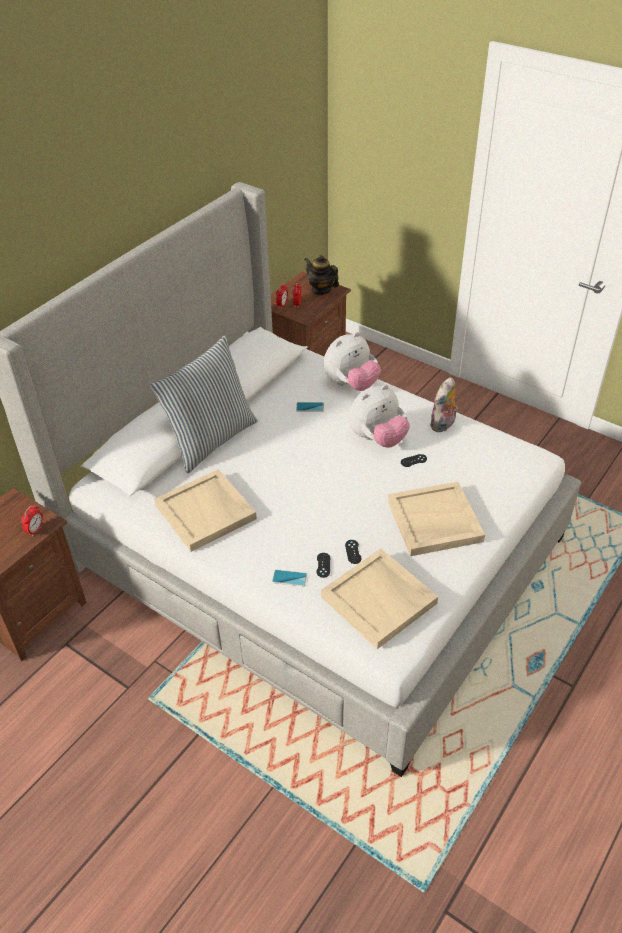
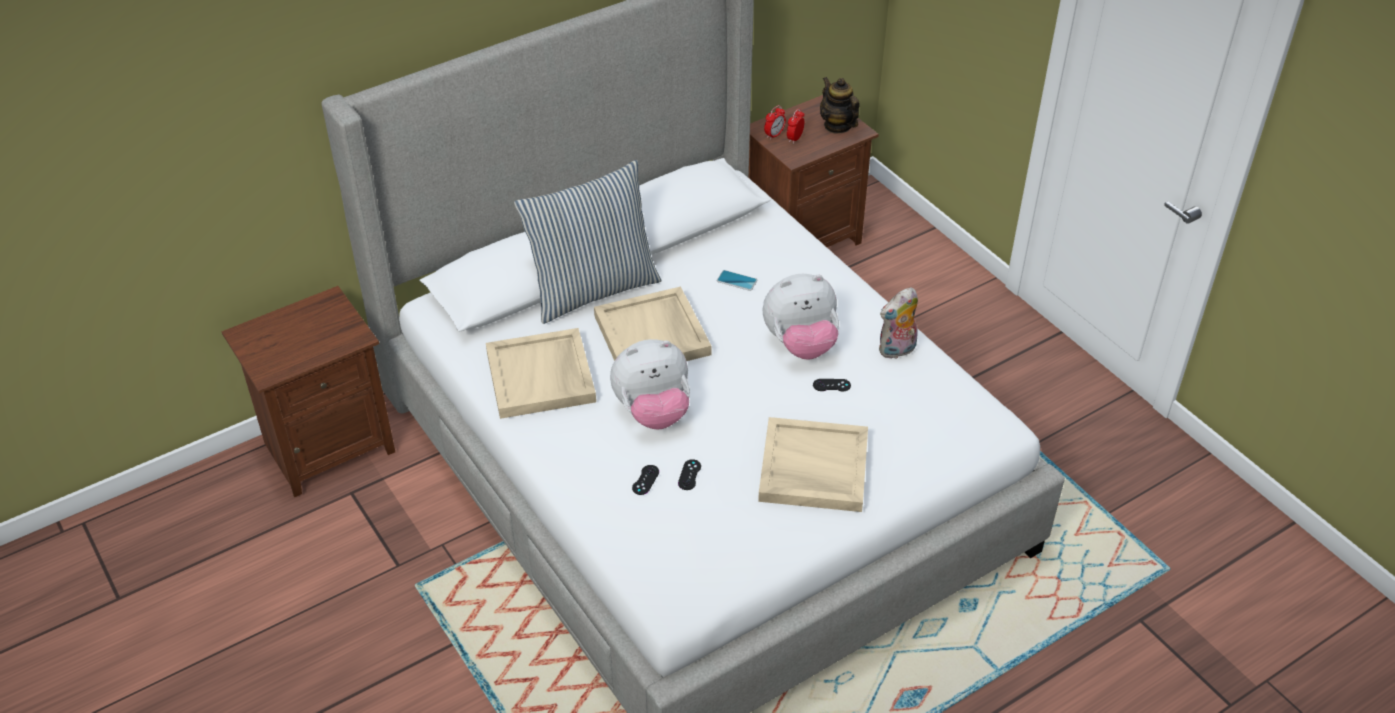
camera: 20 degrees right, 0 degrees up
(35, 530) = (340, 342): alarm clock -> none
(289, 578) = (597, 483): phone -> none
(351, 384) = (806, 264): plush toy -> plush toy (653, 412)
(380, 600) = (690, 541): beige tray -> beige tray (653, 335)

